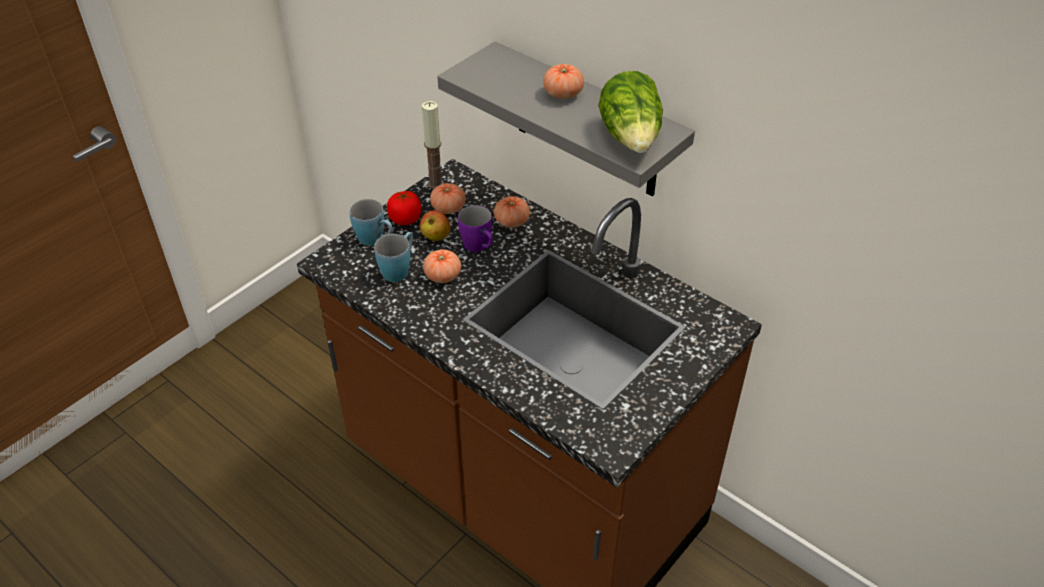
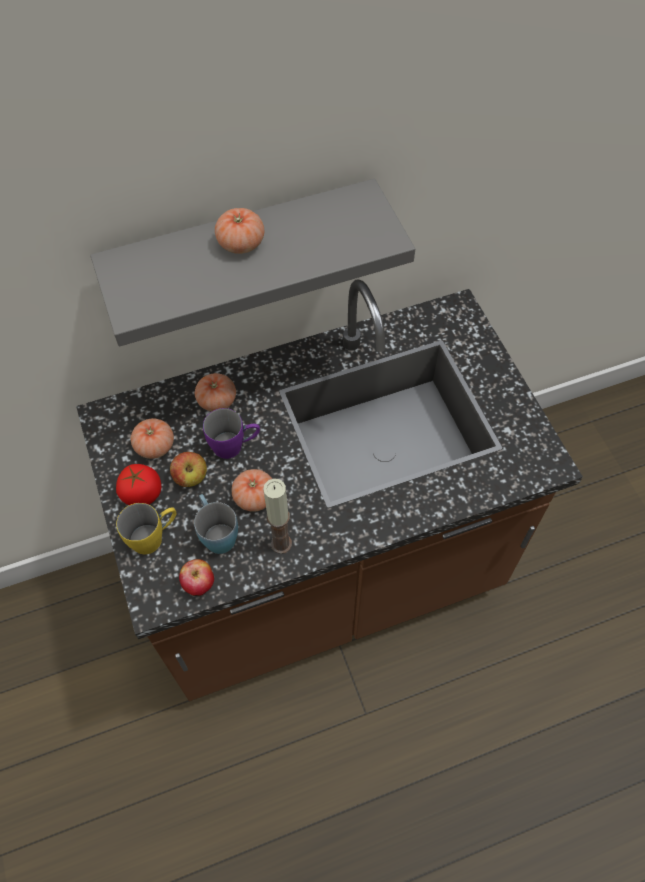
camera: 60 degrees left, 15 degrees up
(352, 278) = (199, 585): none -> apple
(375, 239) = (154, 536): blue mug -> yellow mug
(435, 184) = (106, 440): candle -> candle (281, 544)
(631, 137) = (354, 227): lettuce -> none

